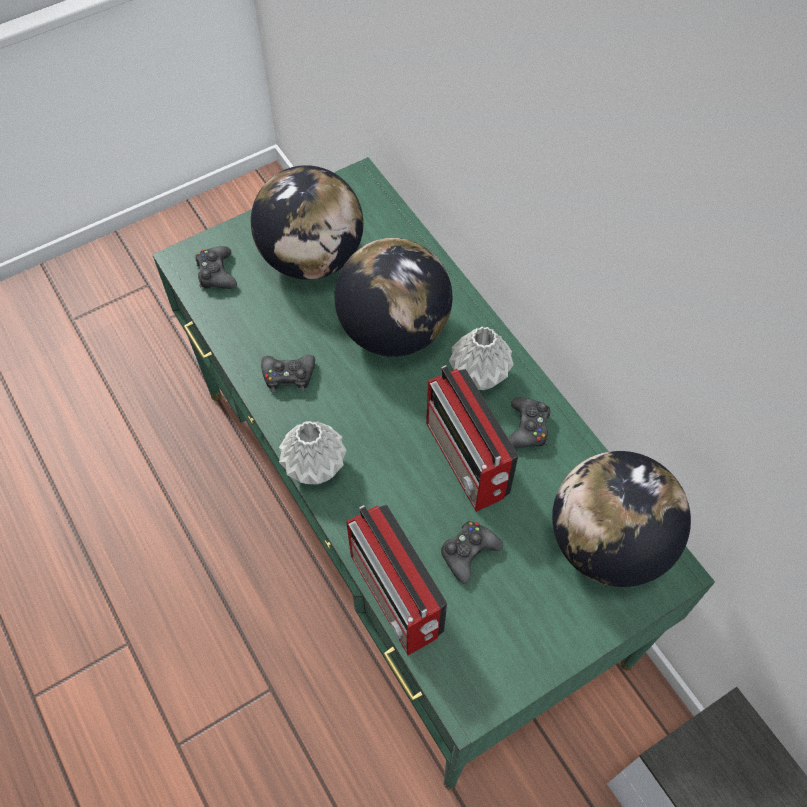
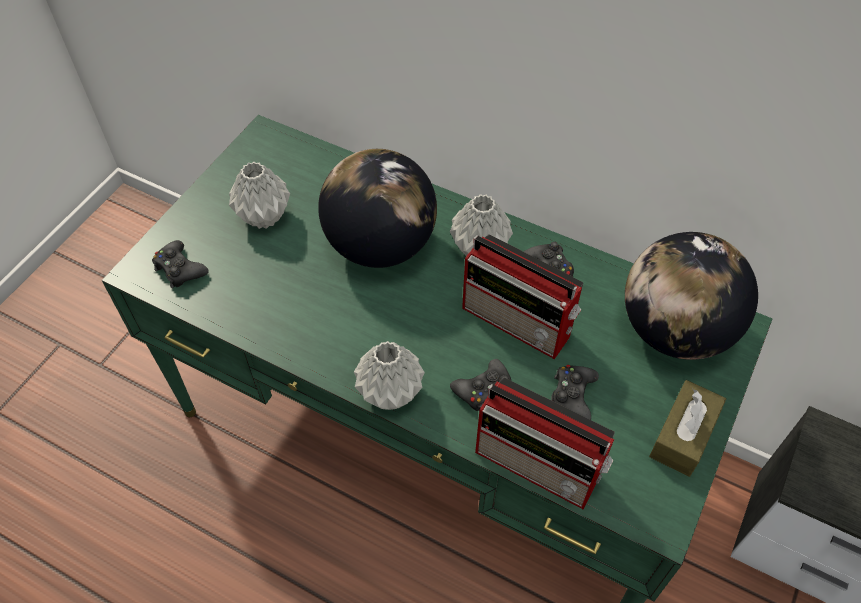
camera: 30 degrees left, 5 degrees down
(288, 376) = (311, 326): black game controller -> black game controller (484, 390)
(312, 258) = (264, 218): globe -> grey vase
(543, 642) = (683, 435): none -> brown tissue box

